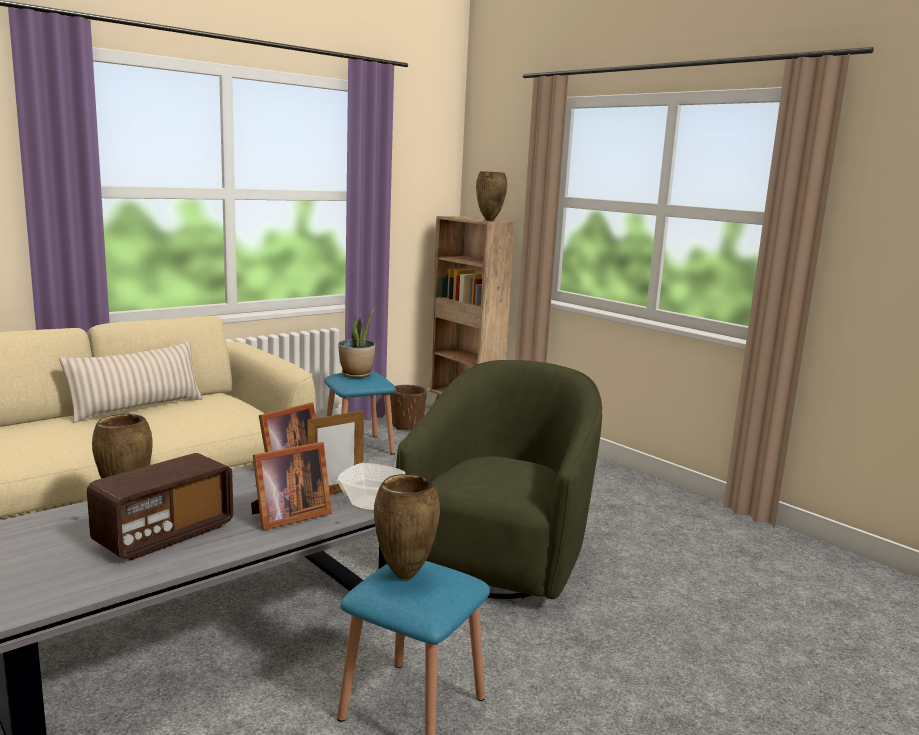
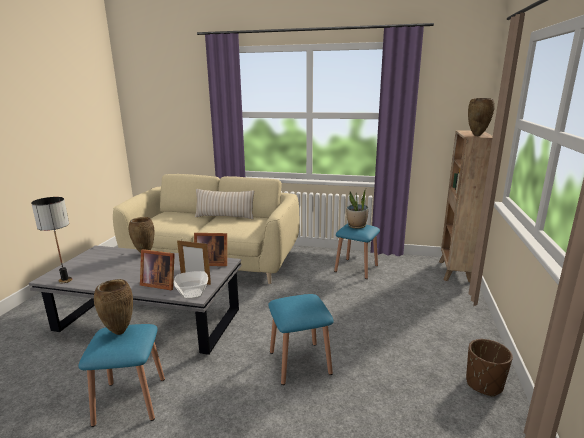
camera: 55 degrees right, 5 degrees up
(83, 590) = (65, 280): none -> table lamp
(164, 535) = (119, 272): radio -> none
(407, 426) = (406, 266): brown planter -> brown planter (484, 384)
(501, 557) = (300, 362): green armchair -> blue stool

